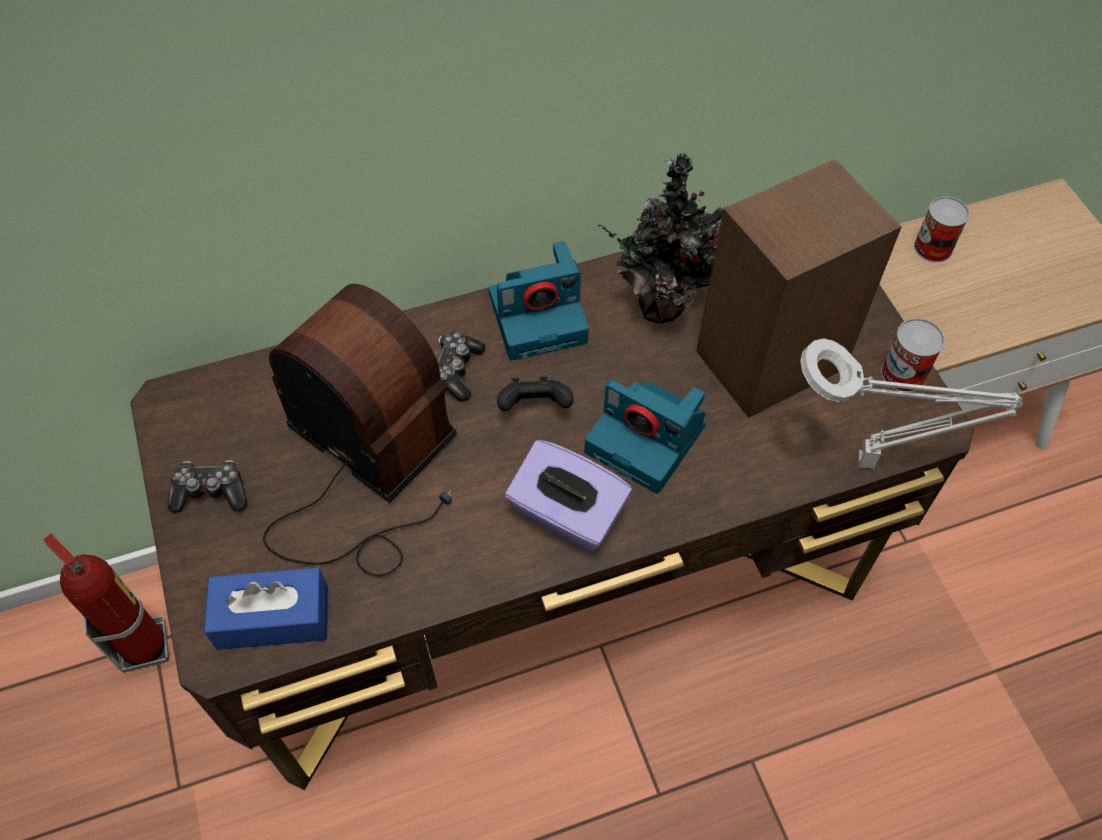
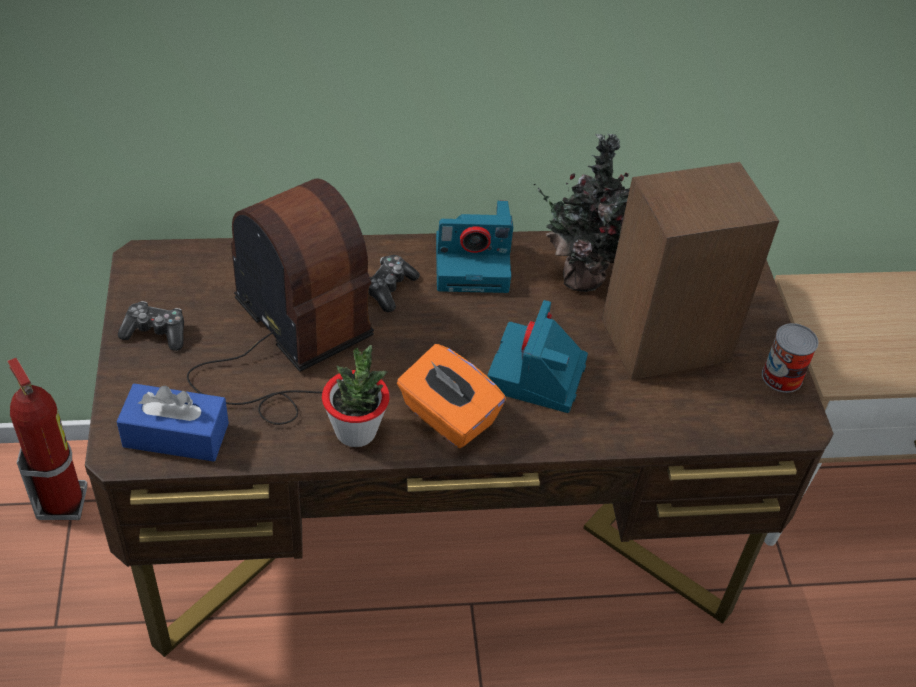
camera: 10 degrees right, 10 degrees down
(472, 560) = (356, 431): none -> potted plant
(535, 407) = (447, 330): black game controller -> none
(567, 515) = (447, 417): purple tissue box -> orange tissue box
(648, 439) = (537, 376): camera -> camera turned 60 degrees clockwise
(872, 462) = (730, 438): grey table lamp -> none
(933, 247) = (853, 298): can -> none

